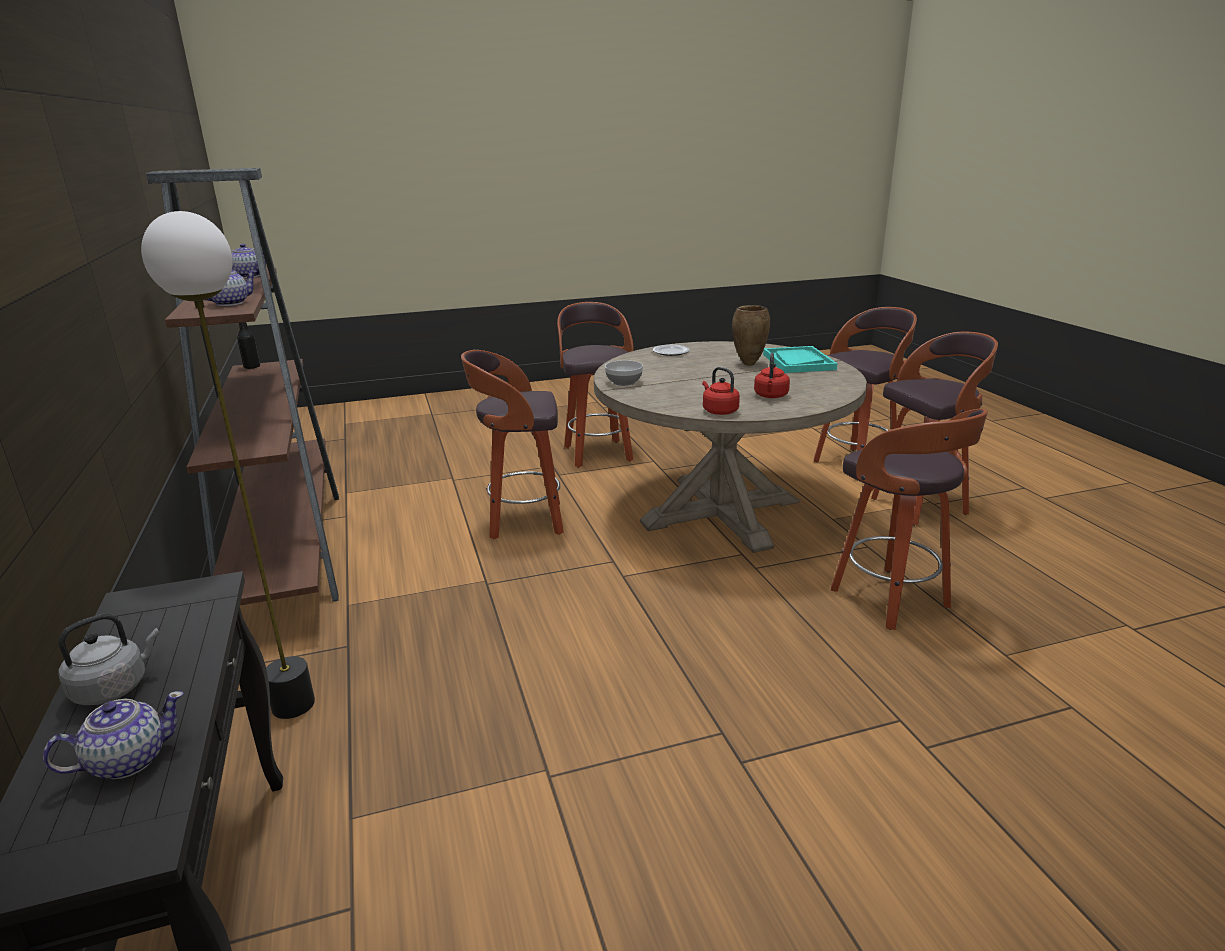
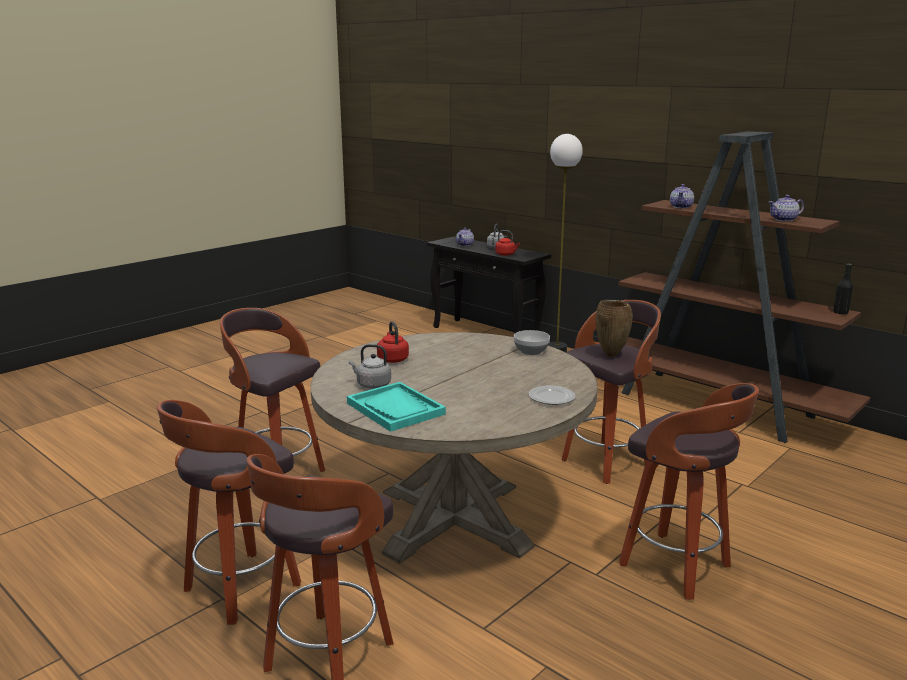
camera: 150 degrees right, 5 degrees down
(718, 411) = (421, 340): red kettle -> red kettle (506, 254)
(748, 364) = (446, 394): brown vase -> brown vase (611, 355)
(807, 378) = (372, 385): none -> grey kettle

